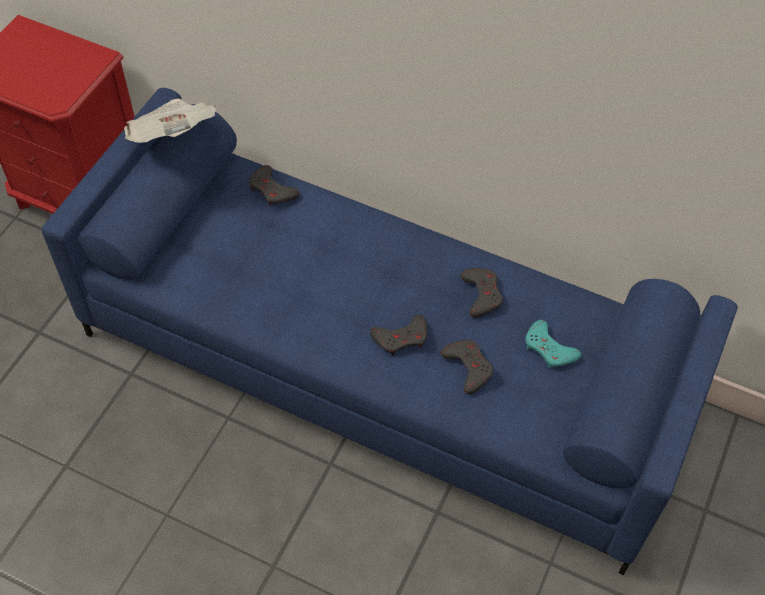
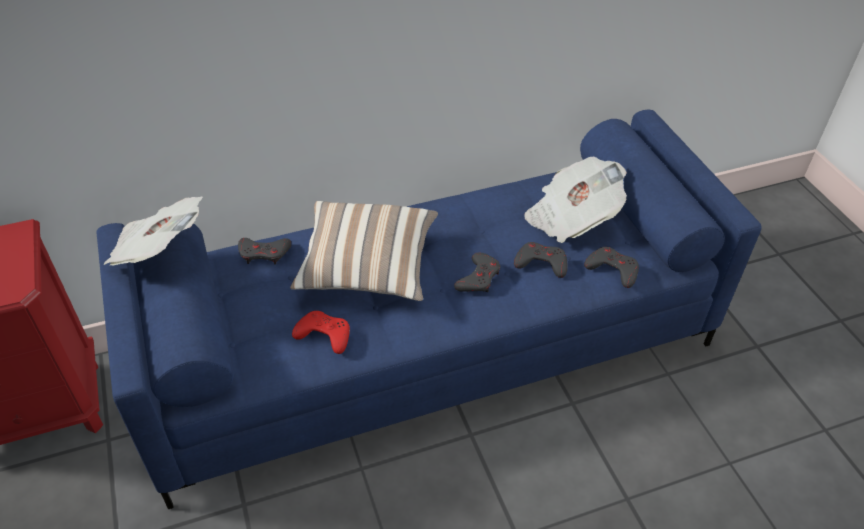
camera: 45 degrees left, 10 degrees down
(238, 290) = (324, 335): none -> red game controller
(331, 261) = (367, 267): none -> pillow
(481, 294) = (492, 217): grey game controller -> grey game controller (612, 269)
(549, 349) = (571, 217): turquoise game controller -> newspaper

